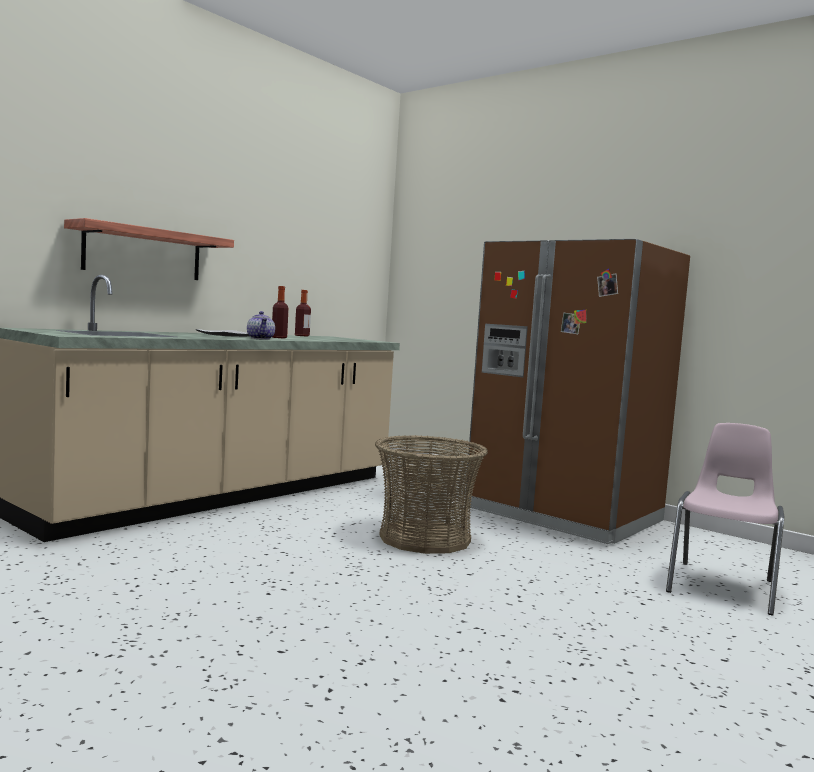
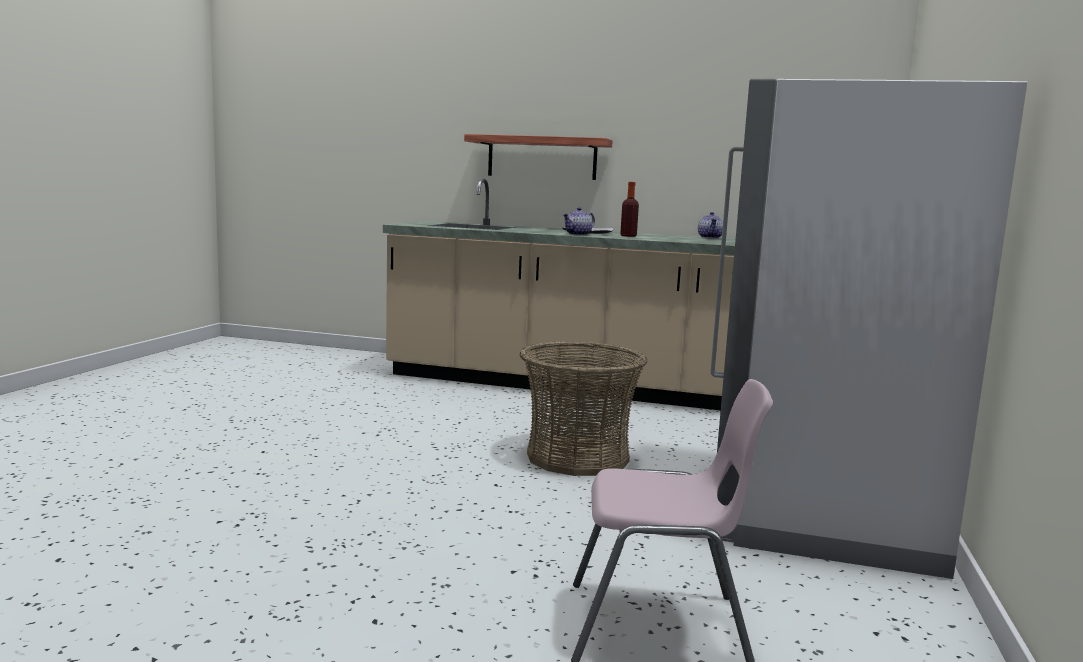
camera: 65 degrees right, 5 degrees up
(302, 336) = (710, 238): bottle -> teapot
(564, 515) = (816, 511): brown fridge -> white fridge

